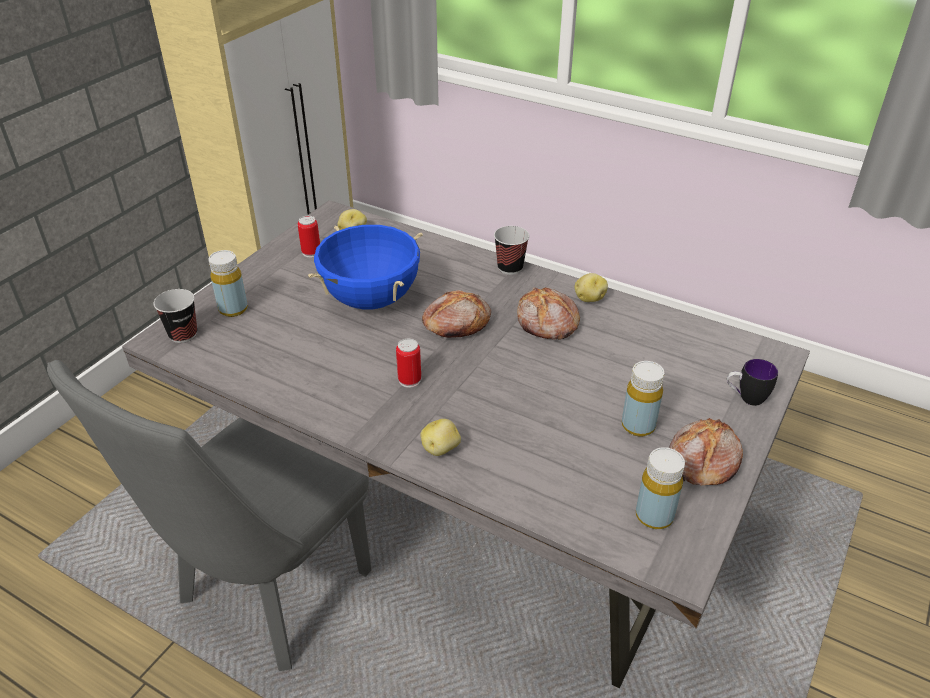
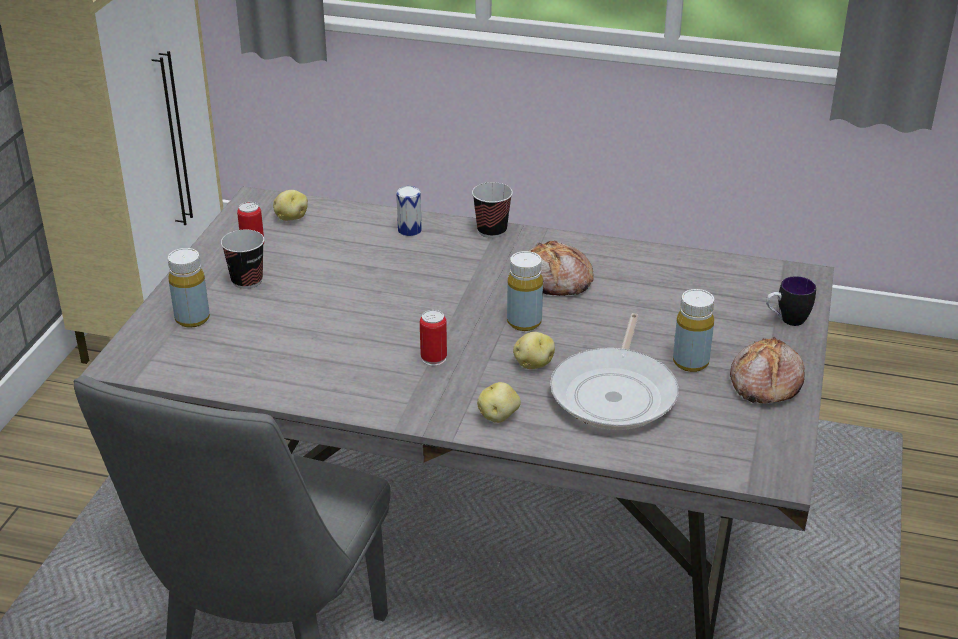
camera: 15 degrees left, 5 degrees down
(183, 334) = (147, 354): cup -> cup (247, 280)
(371, 299) = (350, 285): blue cooking pot -> none
(442, 257) = (409, 230): none -> can
(456, 323) = (457, 295): bread -> none
(556, 444) = (615, 393): none -> frying pan
(589, 298) = (591, 250): potato -> potato (533, 364)
(654, 516) = (736, 438): yellow bottle -> yellow bottle (524, 322)

